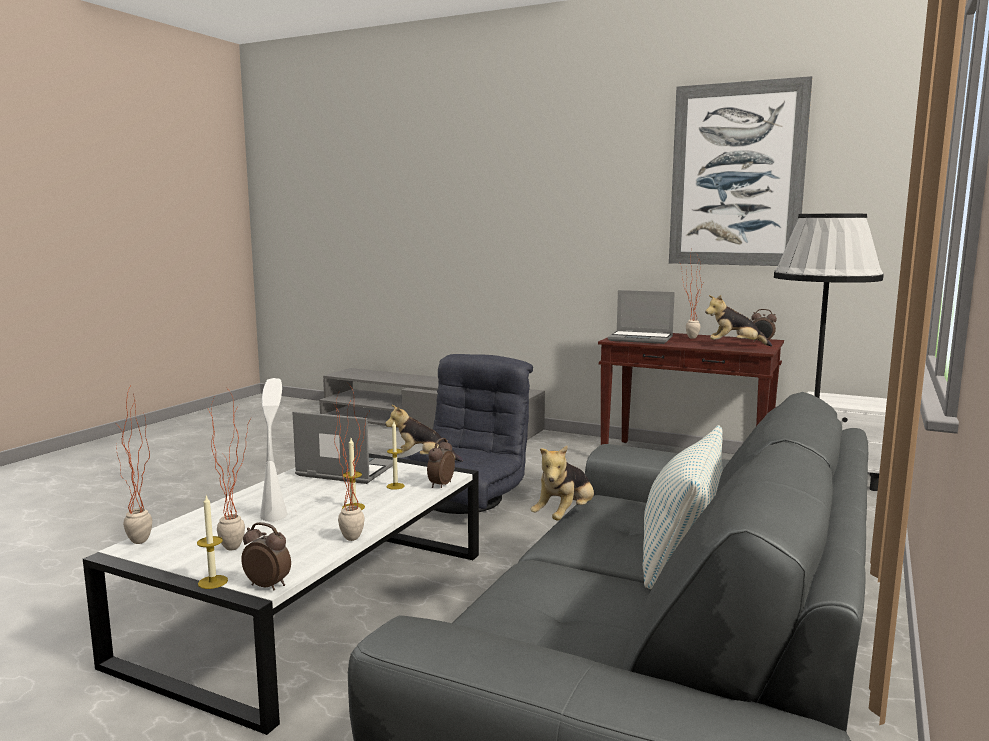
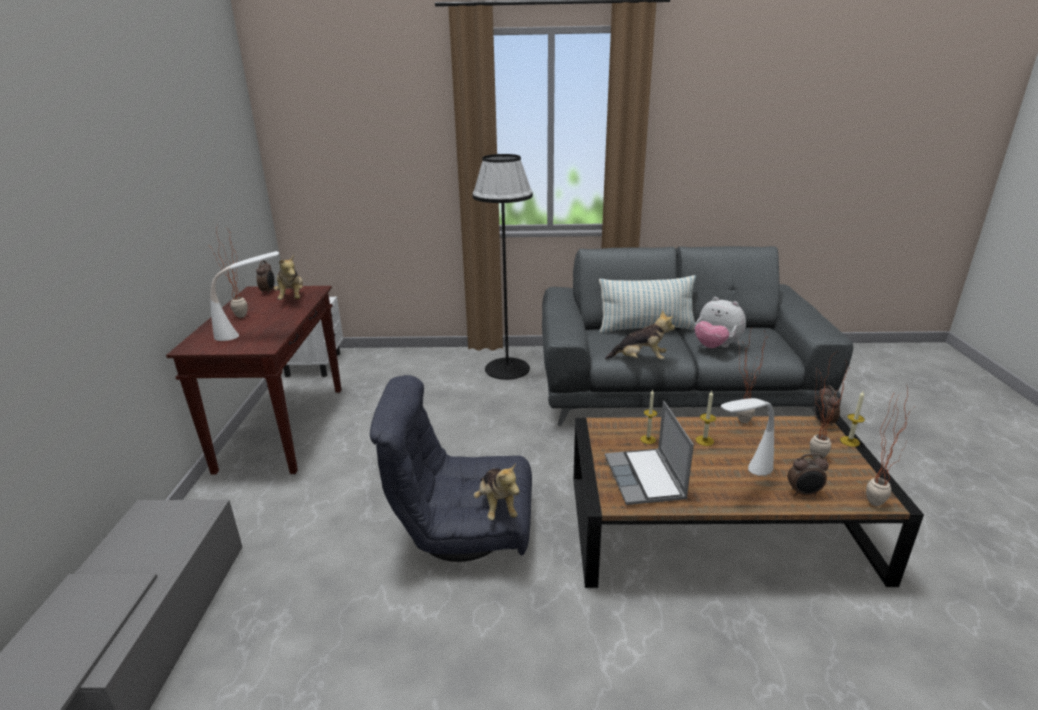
camera: 115 degrees left, 15 degrees up
(315, 605) = (718, 526): white coffee table -> brown coffee table
(440, 485) = (624, 422): alarm clock -> alarm clock (804, 493)
(555, 580) = (716, 346): none -> plush toy
(641, 339) = (254, 336): laptop -> white table lamp
(736, 175) = (178, 132): picture -> none

